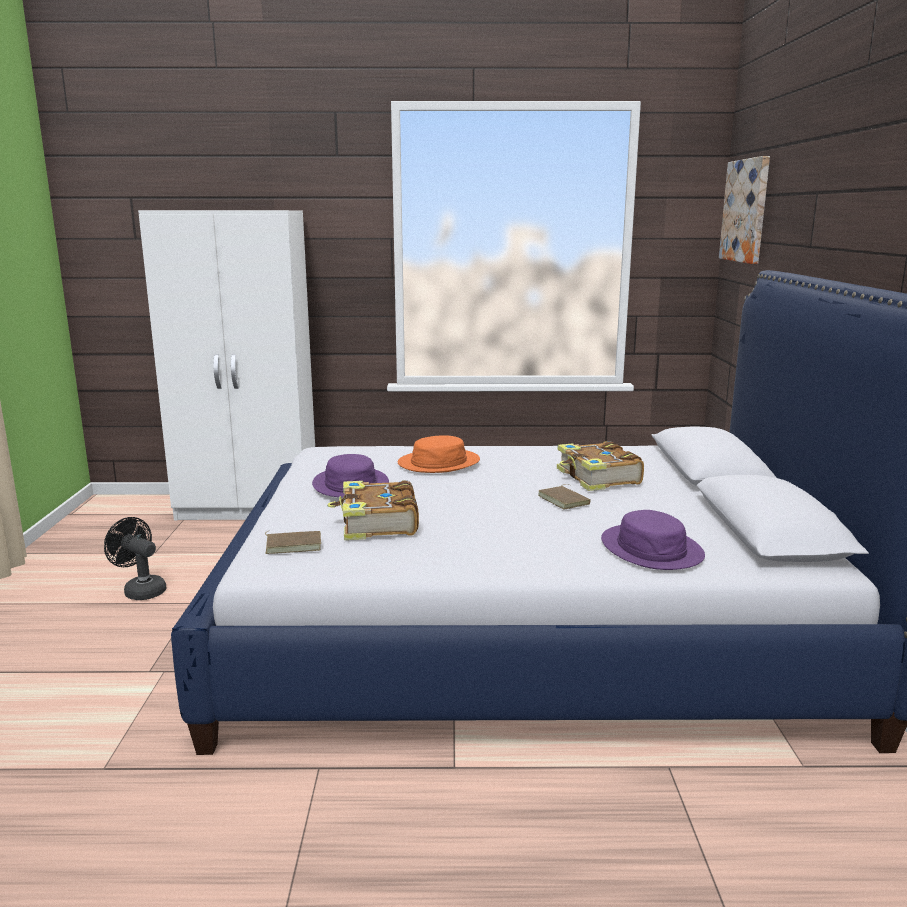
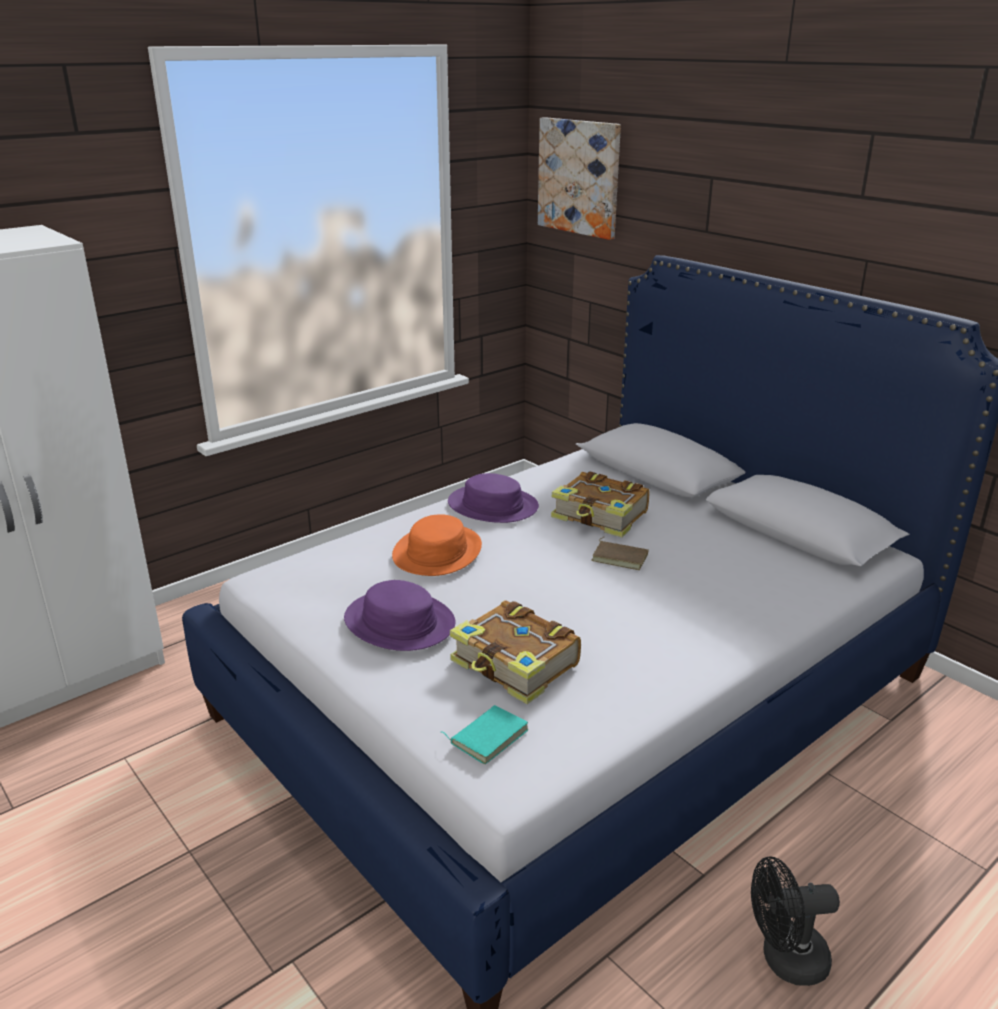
camera: 40 degrees left, 10 degrees up
(141, 590) = (83, 873): black fan -> black fan (784, 959)
(294, 544) = (488, 736): brown book -> turquoise book
(651, 549) = (765, 588): purple hat -> purple hat (493, 505)

